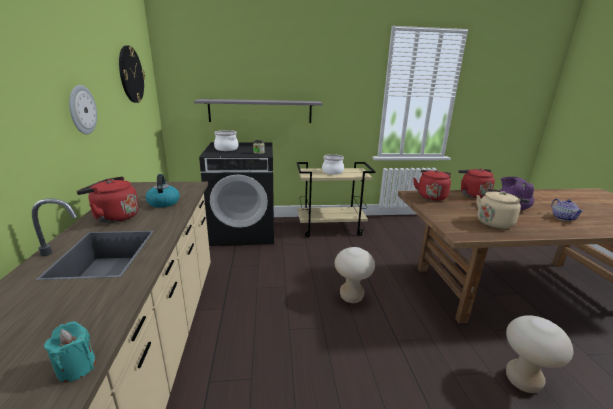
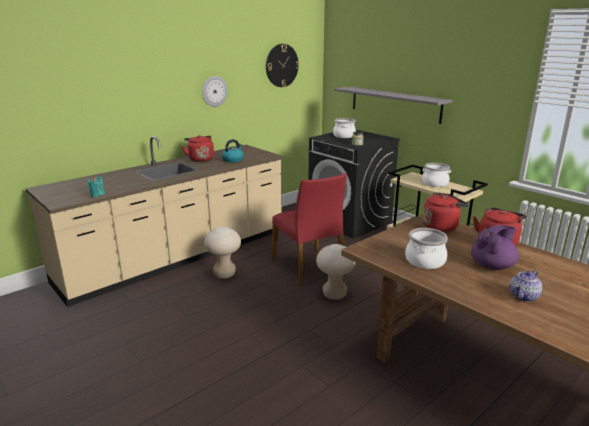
camera: 55 degrees right, 0 degrees up
(289, 286) = (309, 266): none -> red chair
(495, 222) = (425, 261): beige kettle -> cooking pot
(522, 381) = (338, 406): beige stool -> beige stool (224, 274)

